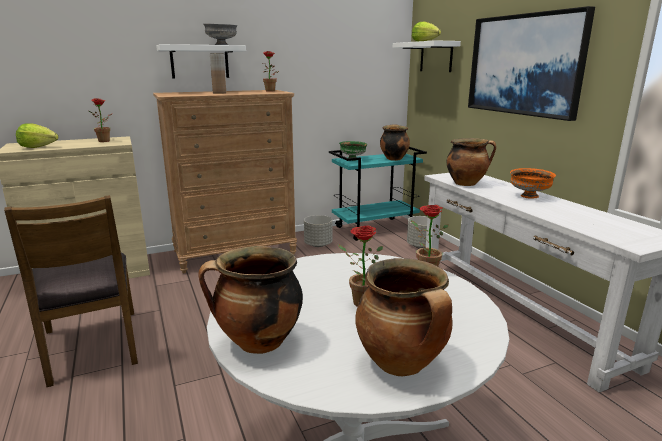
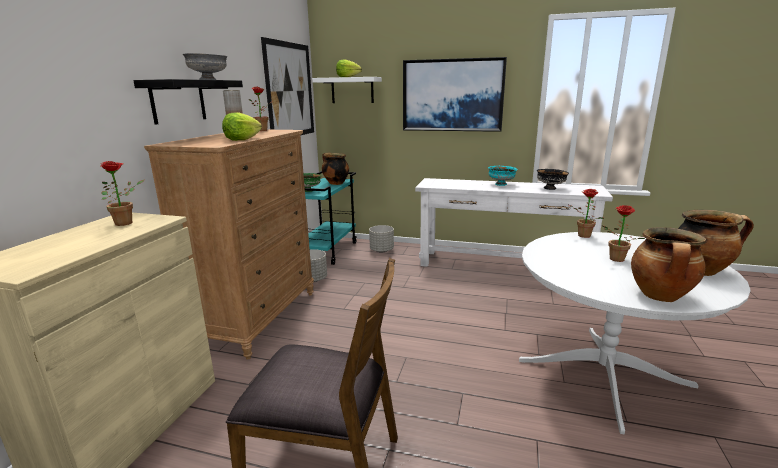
camera: 50 degrees left, 0 degrees up
(38, 147) = (54, 255): lettuce -> lettuce (242, 139)
(199, 62) = (178, 101): white shelf -> black shelf
(361, 56) = (290, 90): none -> picture
(467, 183) = (454, 186): cooking pot -> none
(529, 196) = (501, 184): orange bowl -> turquoise bowl
(580, 217) = (550, 188): none -> black bowl

